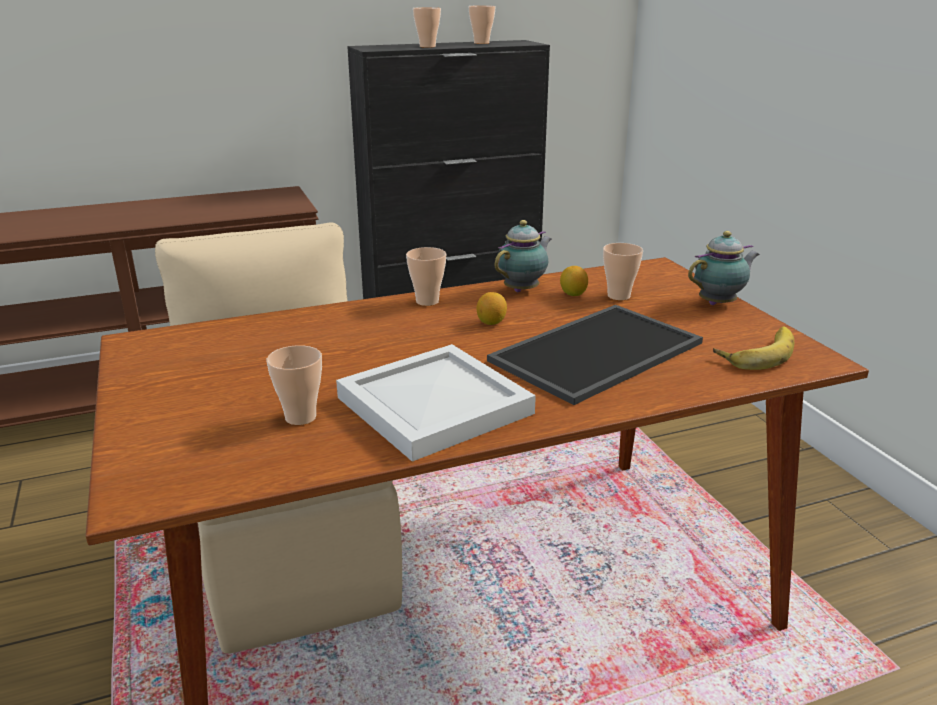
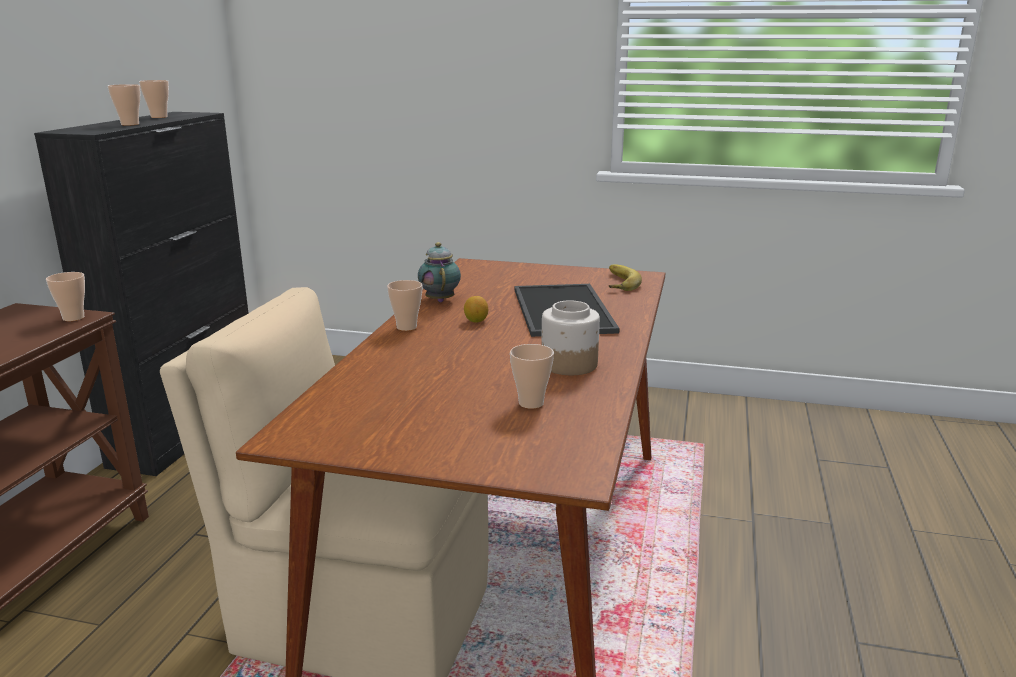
camera: 55 degrees left, 5 degrees down
(431, 405) = (568, 364): white tray -> jar
(573, 294) = (472, 291): lemon -> none
(618, 296) = (496, 283): cup -> cup (73, 318)
(719, 303) = (547, 269): teapot -> none

